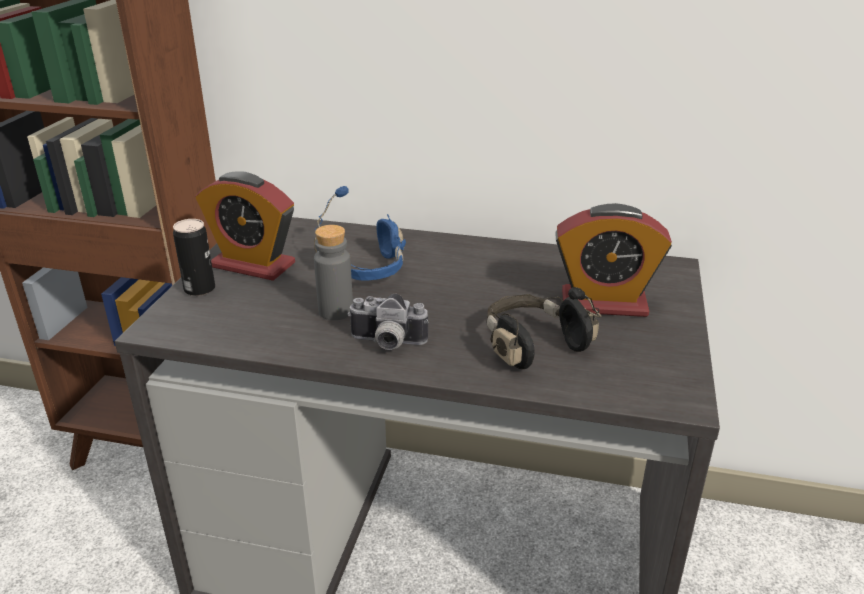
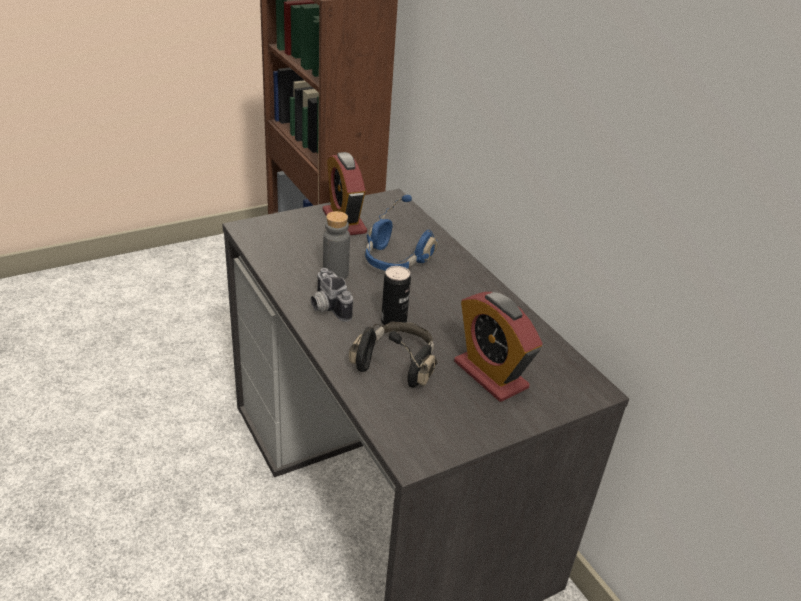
camera: 45 degrees right, 5 degrees up
(199, 289) = (297, 219): can -> can (393, 322)

